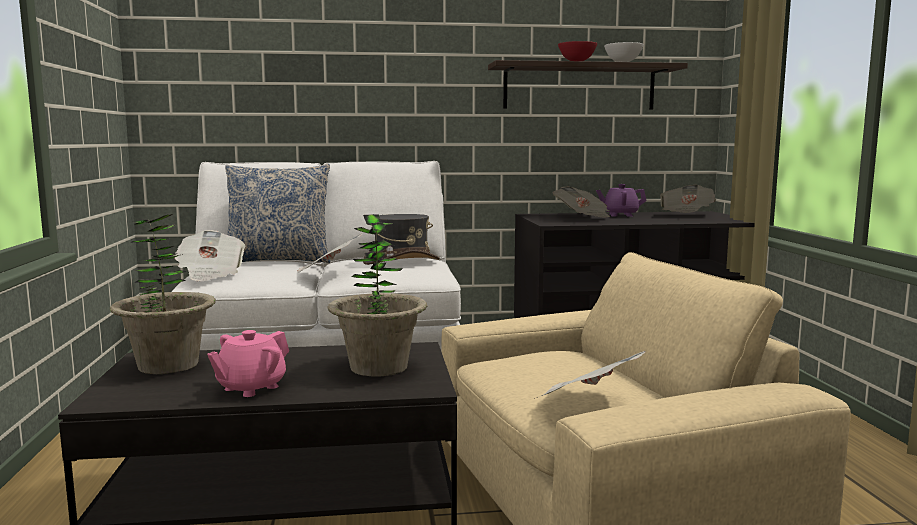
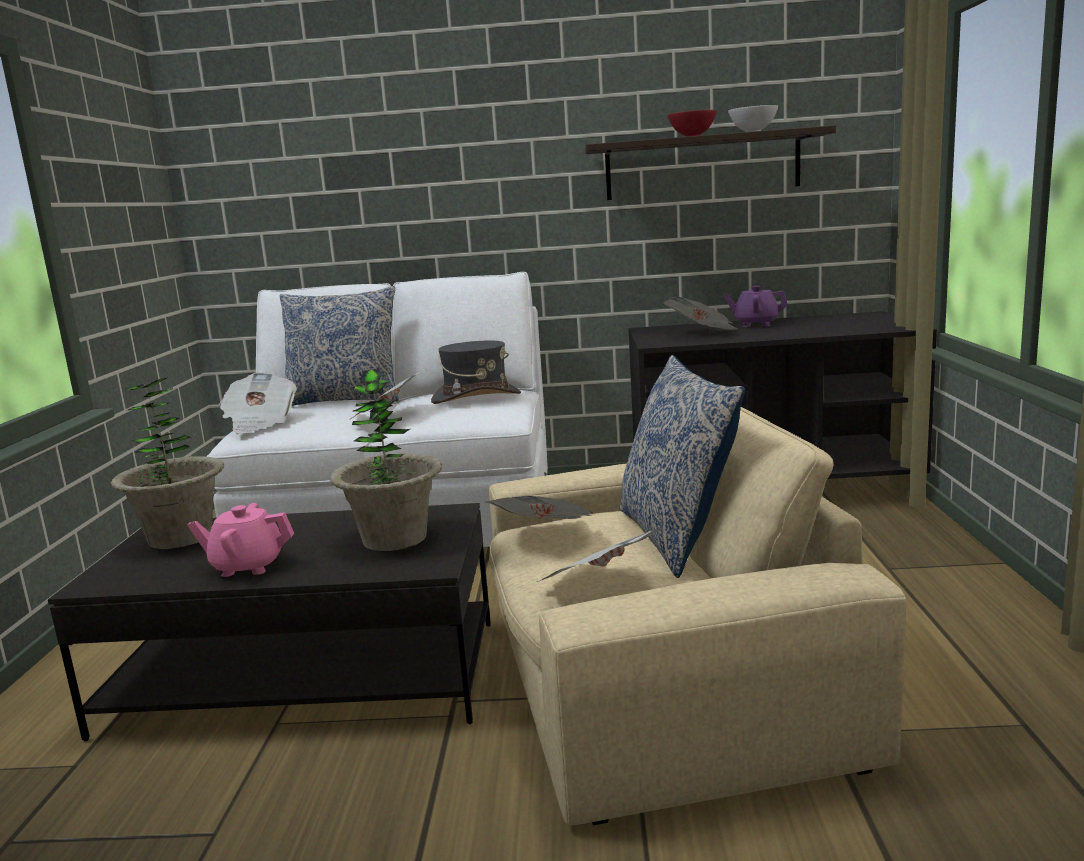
camera: 10 degrees right, 5 degrees up
(251, 388) = (247, 566): pink teapot -> pink teapot turned 45 degrees clockwise
(624, 369) = (677, 537): none -> pillow
(686, 215) = (840, 321): newspaper -> newspaper (545, 536)

